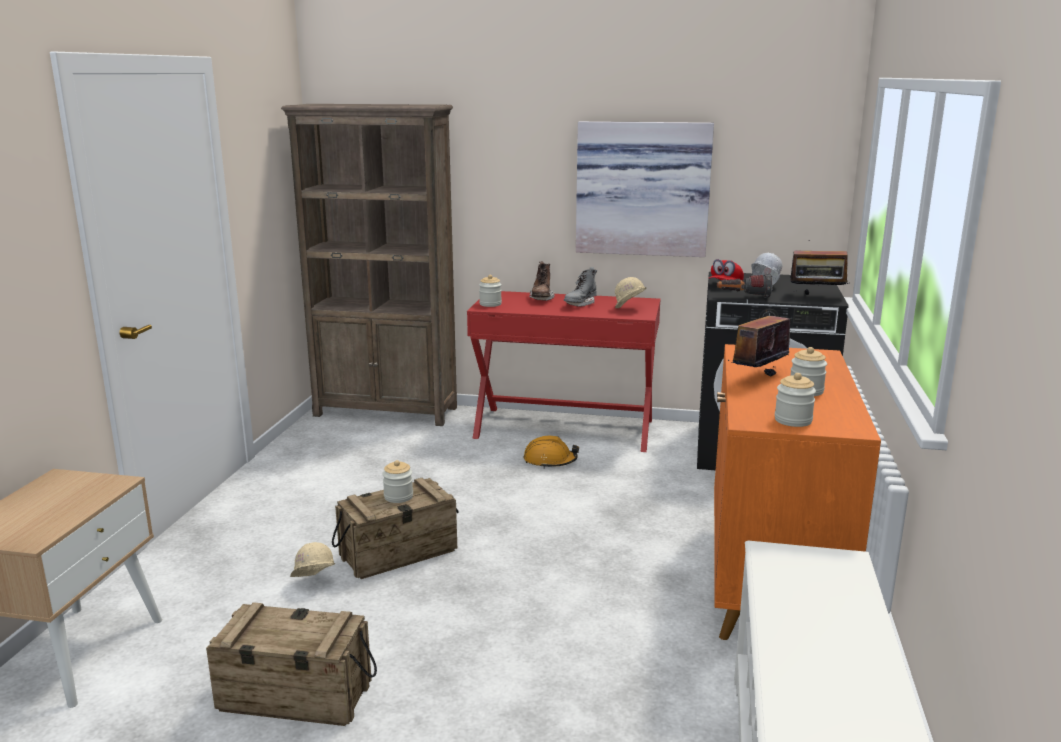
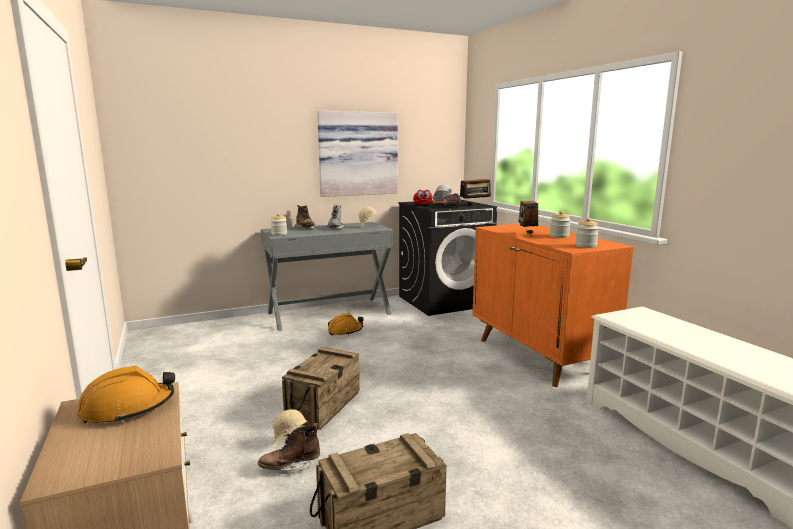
camera: 35 degrees left, 5 degrees down
(78, 490) = (128, 408): none -> orange hard hat
(287, 607) = (290, 466): none -> brown boot
(386, 412) = (193, 329): brown bookcase -> none
(398, 497) = (322, 362): jar -> none
(565, 428) = (329, 313): red desk -> grey desk

